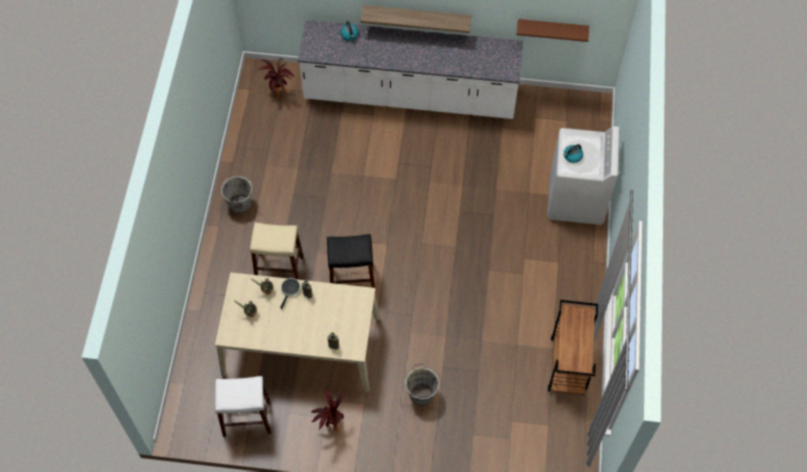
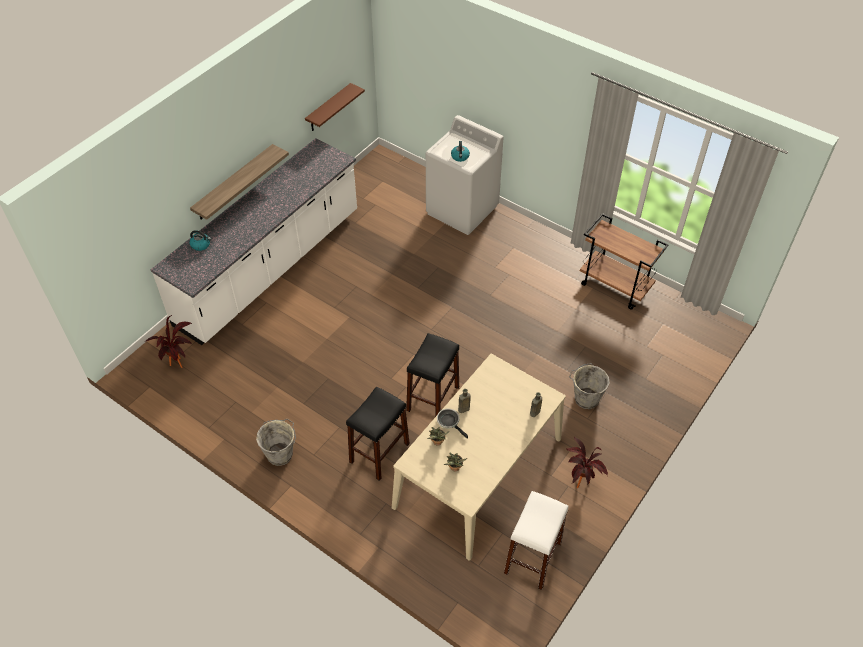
camera: 60 degrees left, 10 degrees down
(279, 268) = (379, 452): beige stool -> black stool

